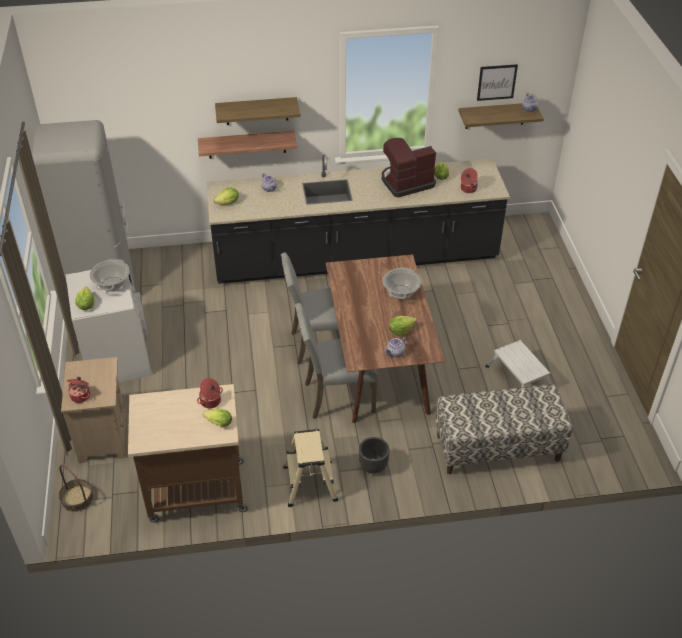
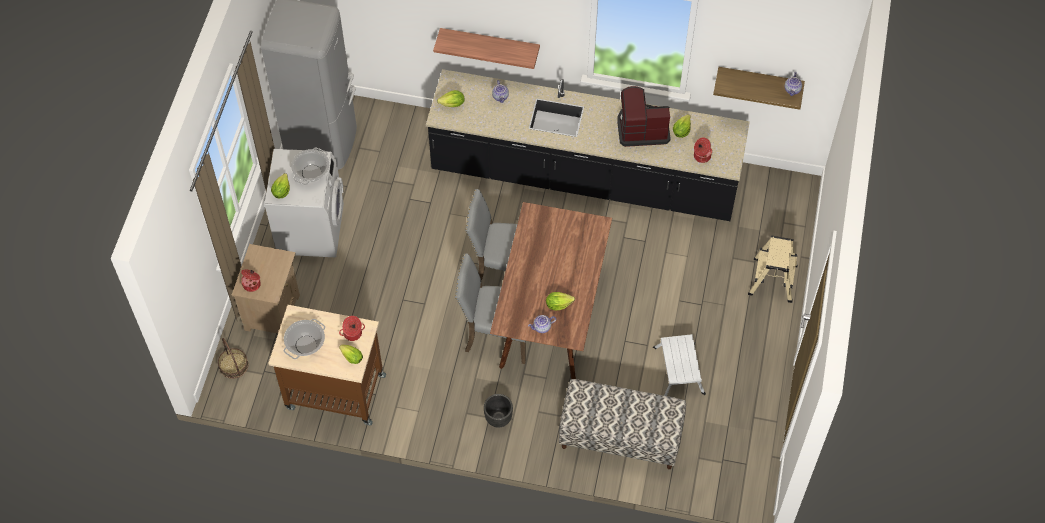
camera: 20 degrees right, 15 degrees up
(256, 111) = (502, 20): shelf -> none
(310, 483) = (435, 417): beige step ladder -> beige step ladder (772, 280)
(401, 292) = (579, 260): cooking pot -> cooking pot (306, 345)
(496, 82) = (761, 55): picture -> none

